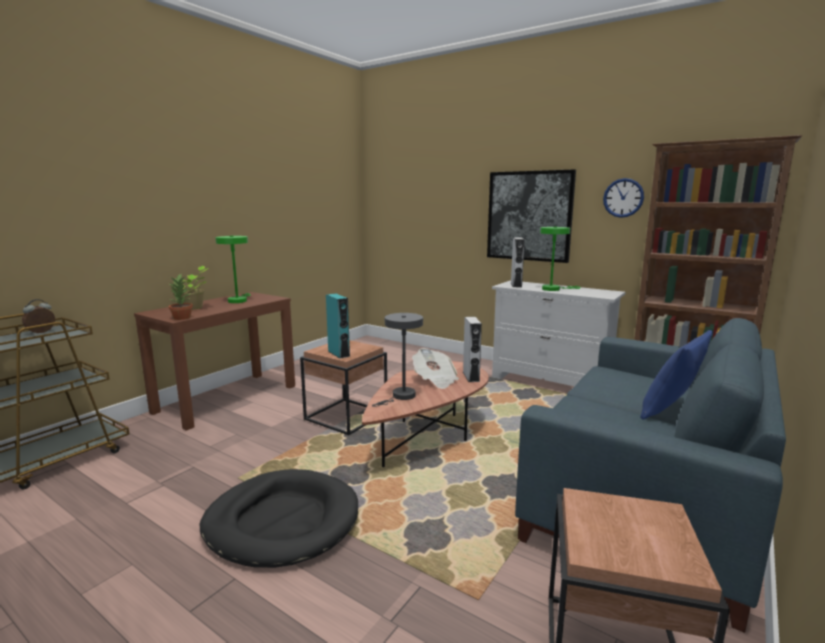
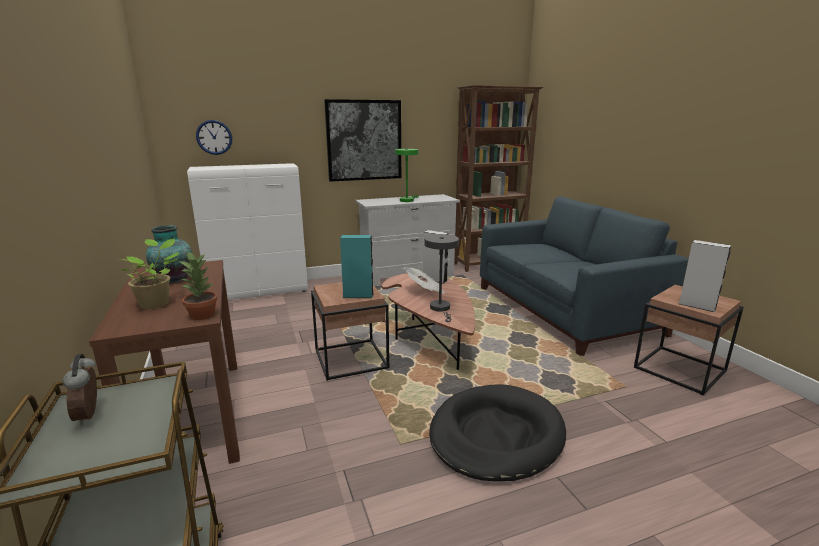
camera: 55 degrees left, 5 degrees up
(238, 300) = (173, 279): green table lamp -> vase
(409, 350) = (259, 292): none -> white cabinet
(516, 285) = (376, 202): grey speaker -> grey speaker (697, 306)
(623, 198) = (434, 123): wall clock -> wall clock (214, 137)
(670, 410) = (568, 255): blue pillow -> none

